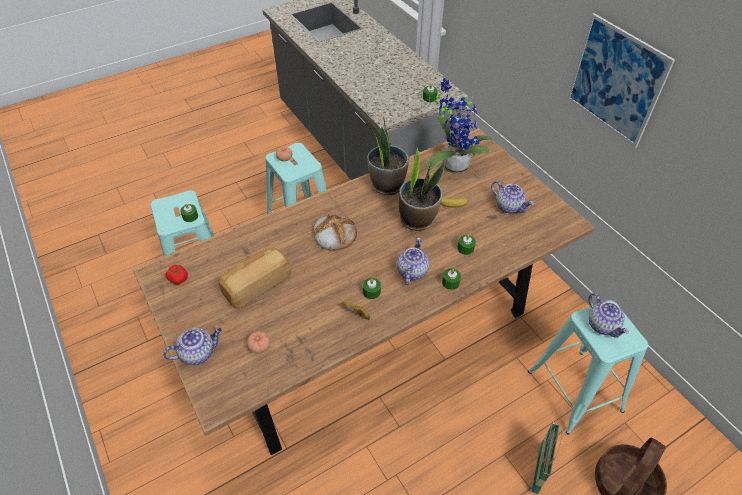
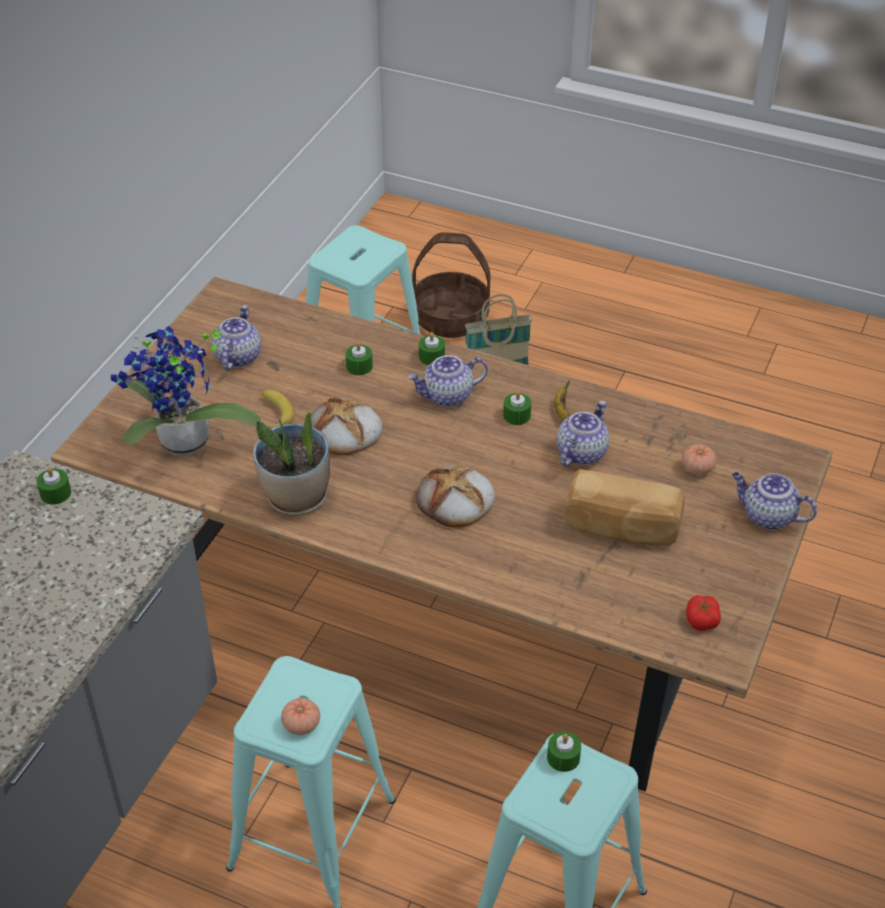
camera: 125 degrees left, 5 degrees down
(417, 219) = (344, 431): potted plant -> bread
(603, 325) = (356, 258): teapot -> teapot (581, 452)
(615, 81) = (95, 141): picture -> none

